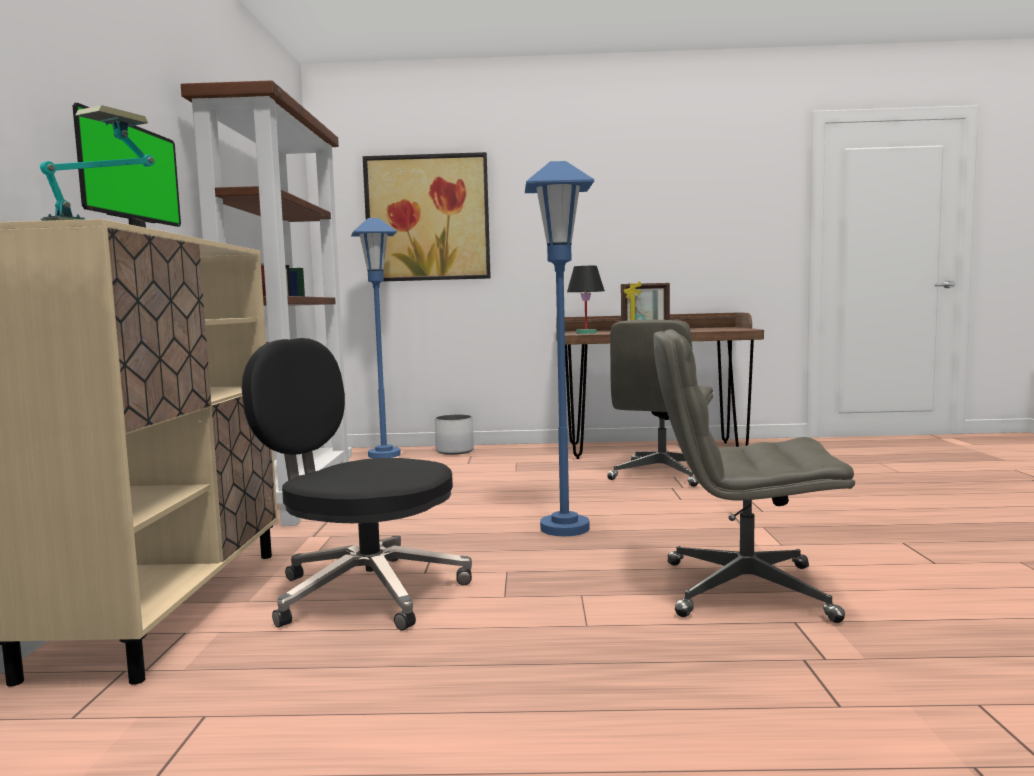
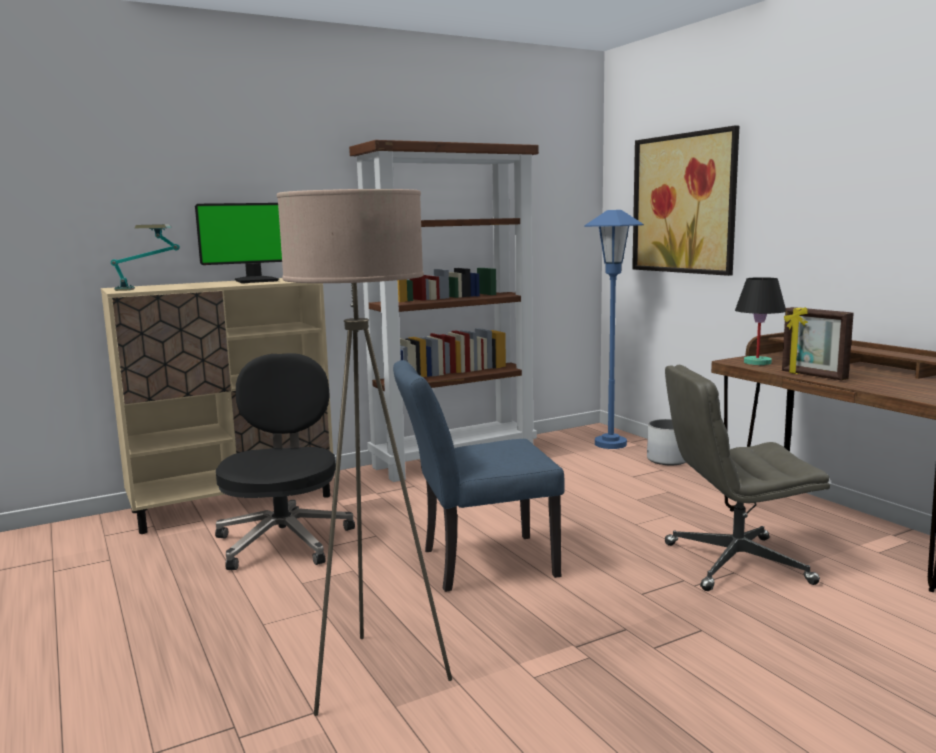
camera: 60 degrees right, 5 degrees up
(564, 528) = (477, 564): blue floor lamp -> blue chair
(743, 590) = (375, 676): grey office chair -> beige floor lamp

